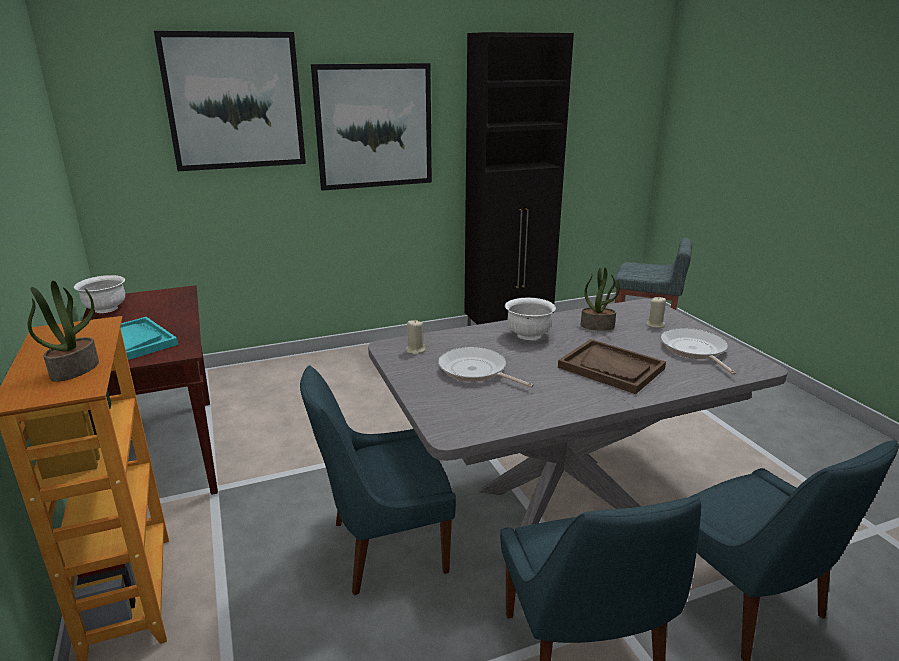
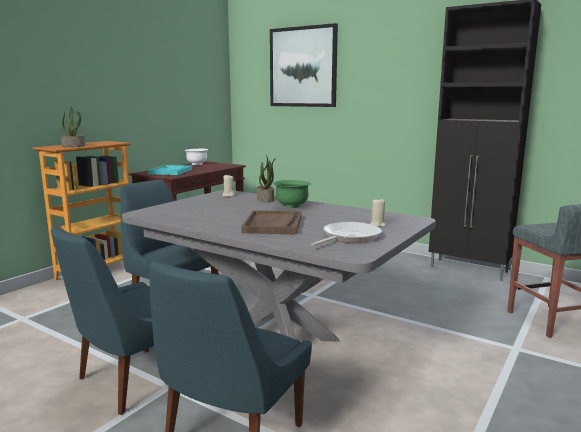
camera: 55 degrees right, 10 degrees down
(374, 126) = (381, 84): picture -> none
(475, 371) = (219, 206): frying pan -> none
(528, 335) = (292, 206): white bowl -> green bowl
(597, 326) = (341, 214): potted plant -> potted plant (266, 199)

